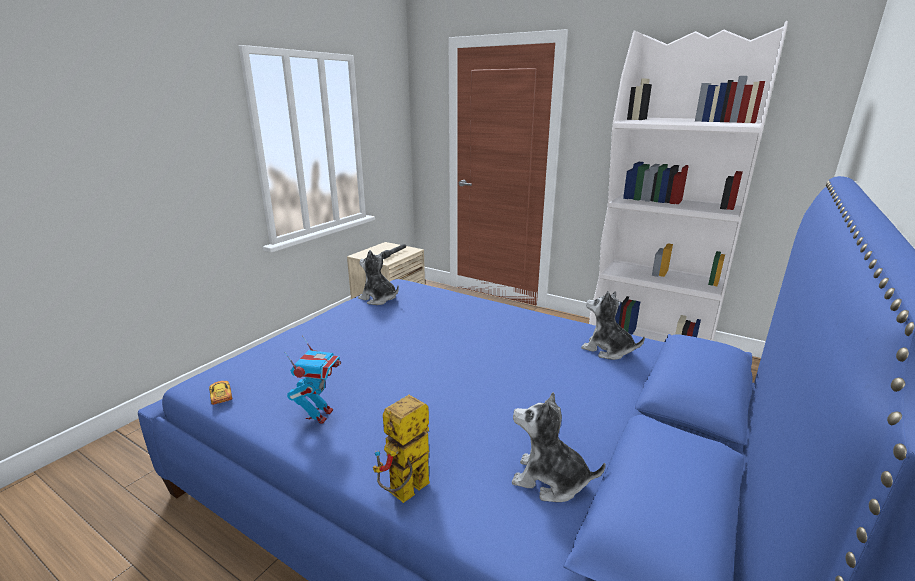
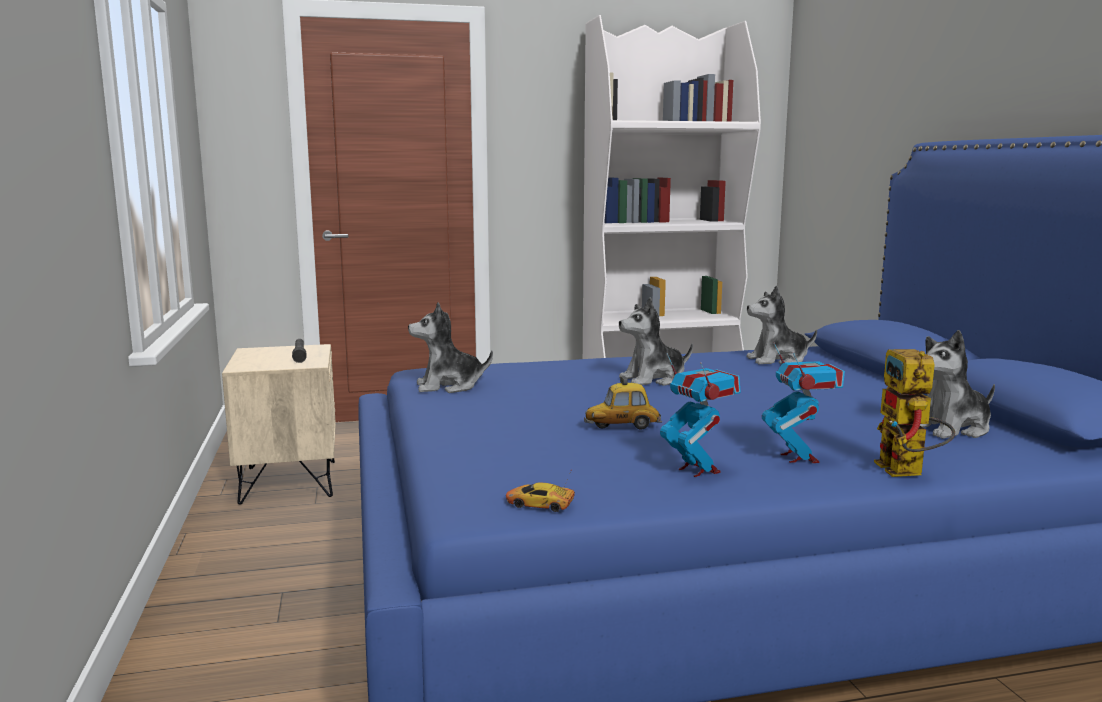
camera: 45 degrees left, 10 degrees down
(372, 363) = (622, 426): none -> toy car
(384, 439) = (799, 457): none -> toy robot
(479, 334) = (653, 379): none -> plush toy

